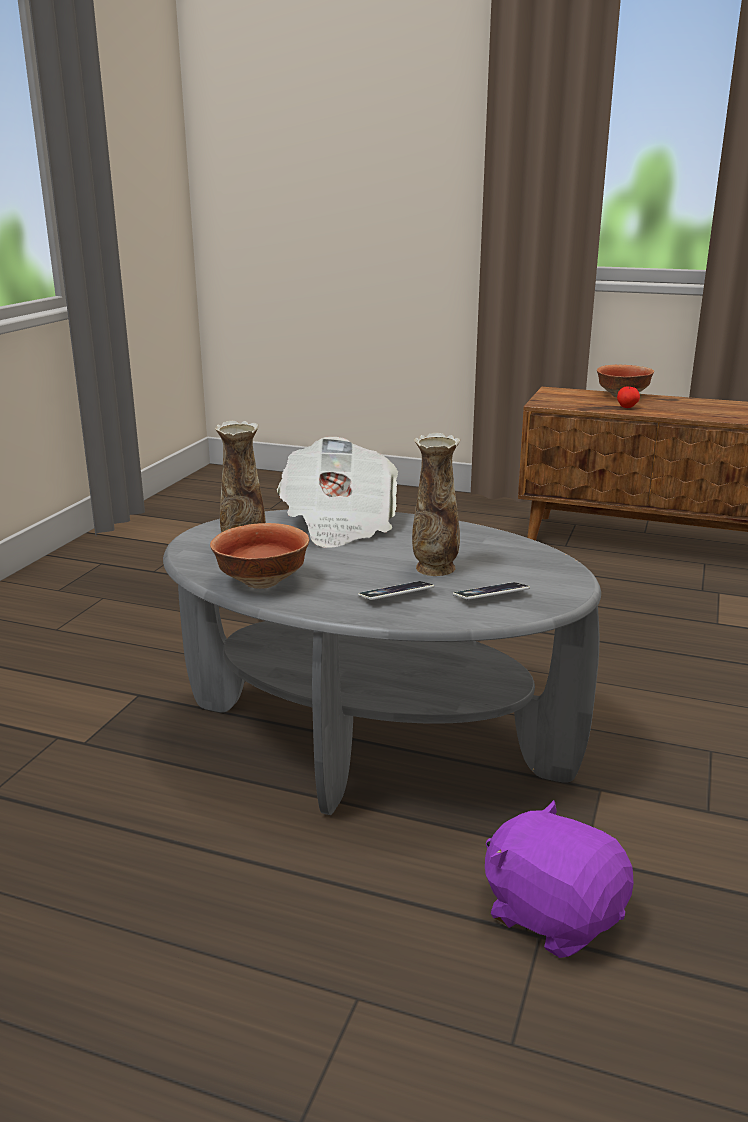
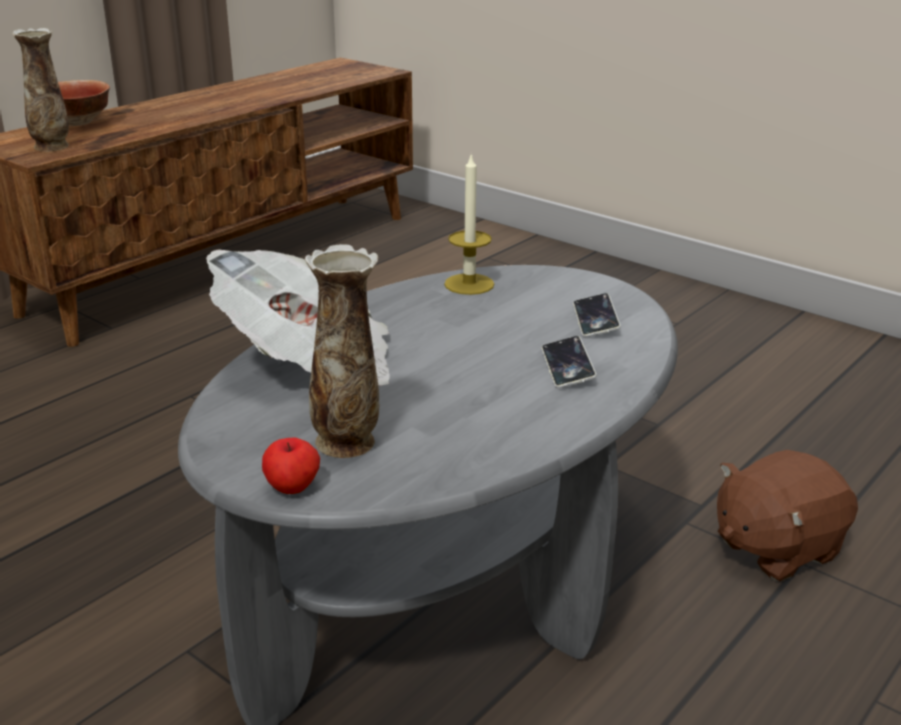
camera: 70 degrees left, 5 degrees up
(261, 582) = (476, 445): bowl -> none
(434, 568) = (504, 332): vase -> vase (52, 147)
(509, 546) = (469, 284): none -> candle
(552, 914) = (775, 547): purple plush toy -> brown plush toy
(627, 407) = (122, 131): apple -> apple (292, 487)

